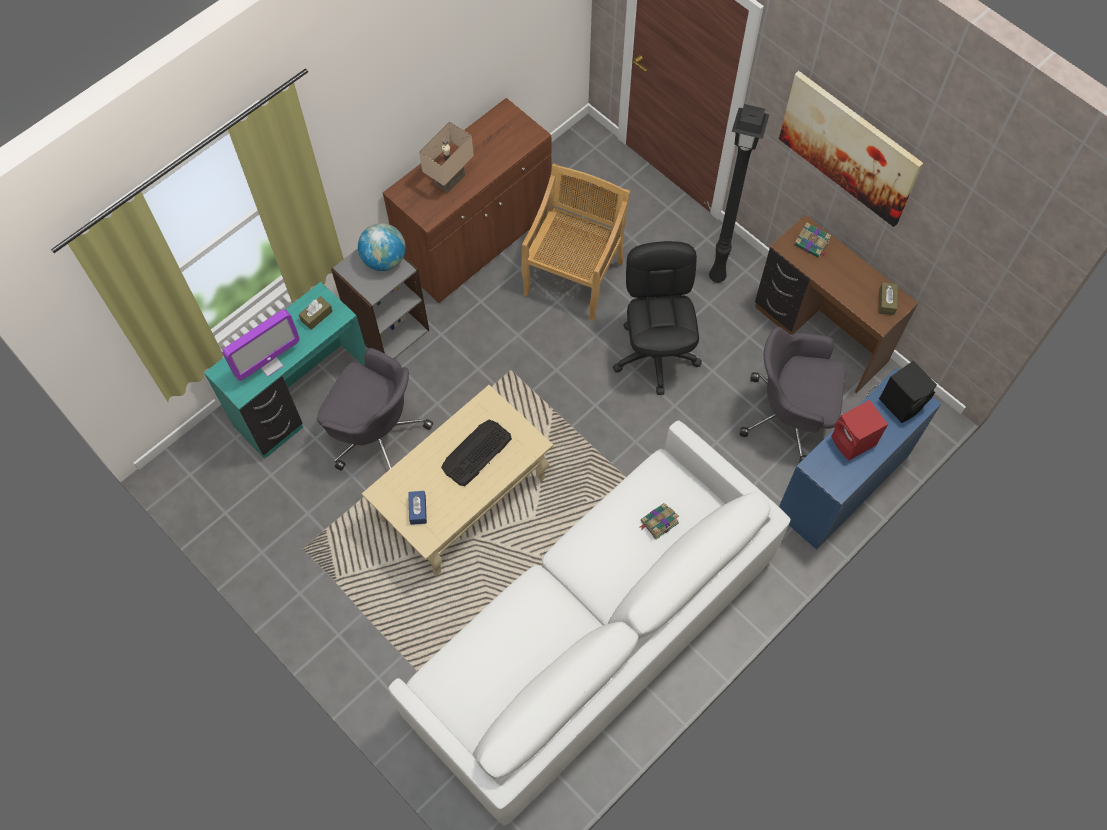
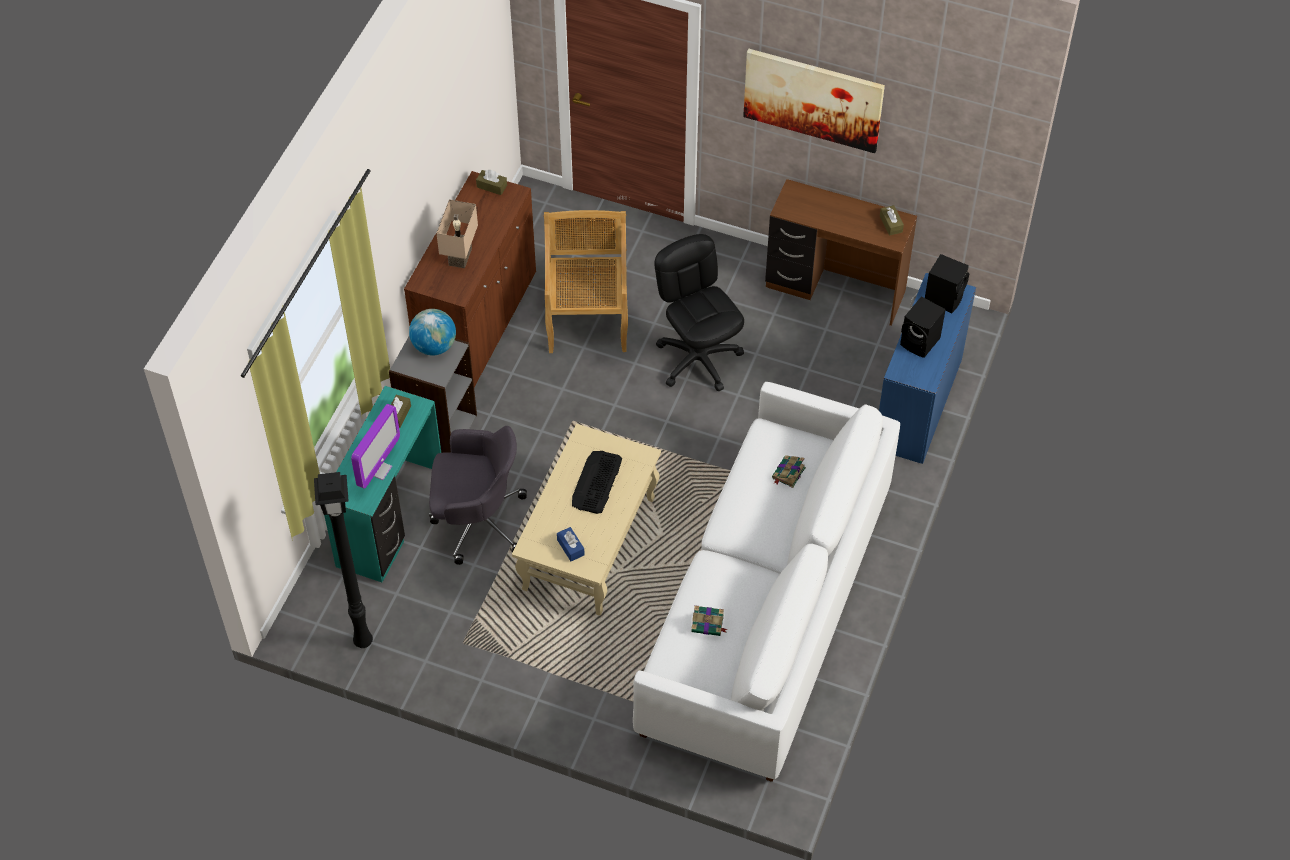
camera: 25 degrees left, 10 degrees down
(516, 120) = (492, 186): none -> brown tissue box
(718, 276) = (719, 273): black floor lamp -> black floor lamp (364, 640)
(790, 415) = (843, 365): grey office chair -> none
(812, 244) = (805, 200): book -> book (708, 624)
(853, 442) = (921, 342): red speaker -> black speaker

